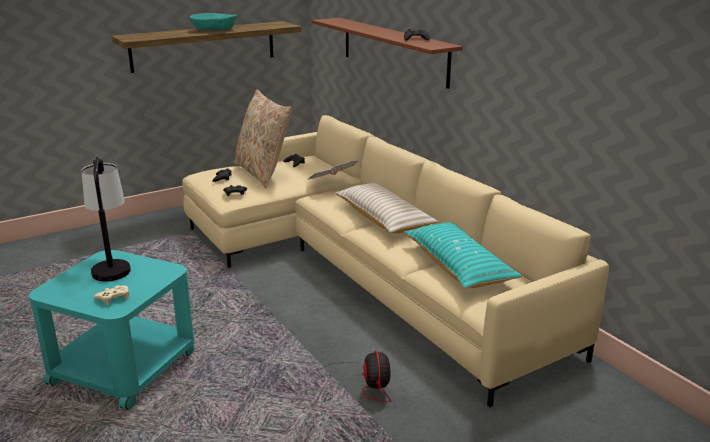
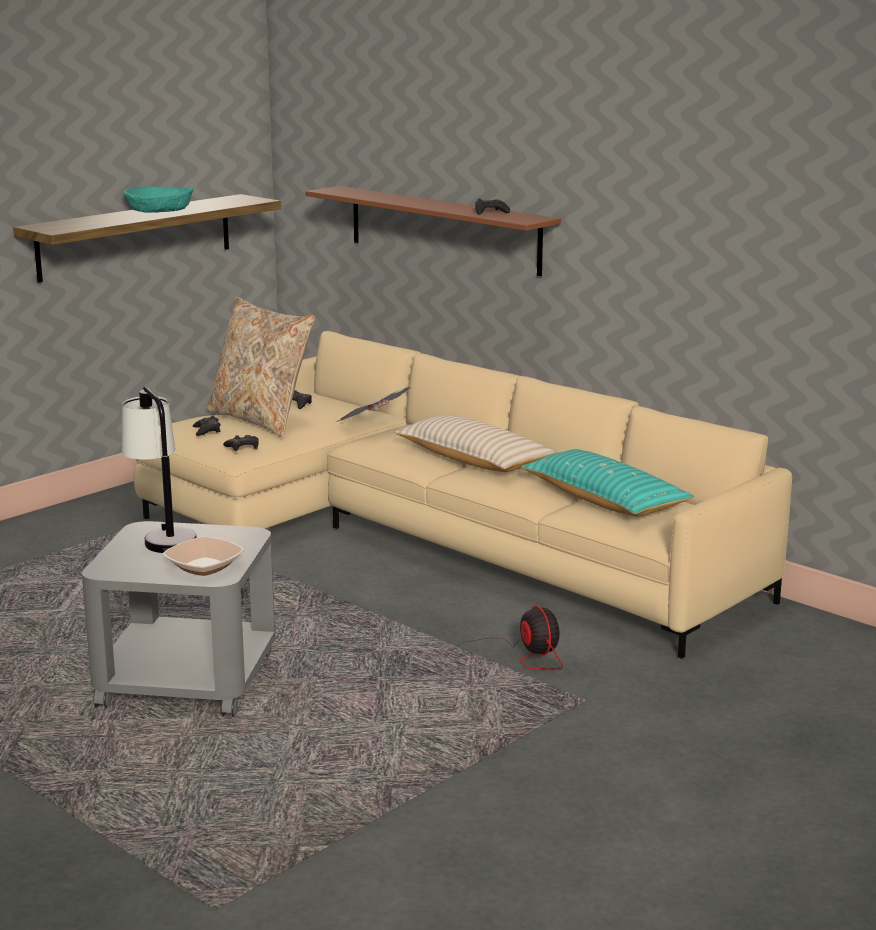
camera: 15 degrees left, 5 degrees down
(114, 298) = (204, 567): beige game controller -> bowl
(124, 367) = (187, 679): turquoise side table -> grey side table

